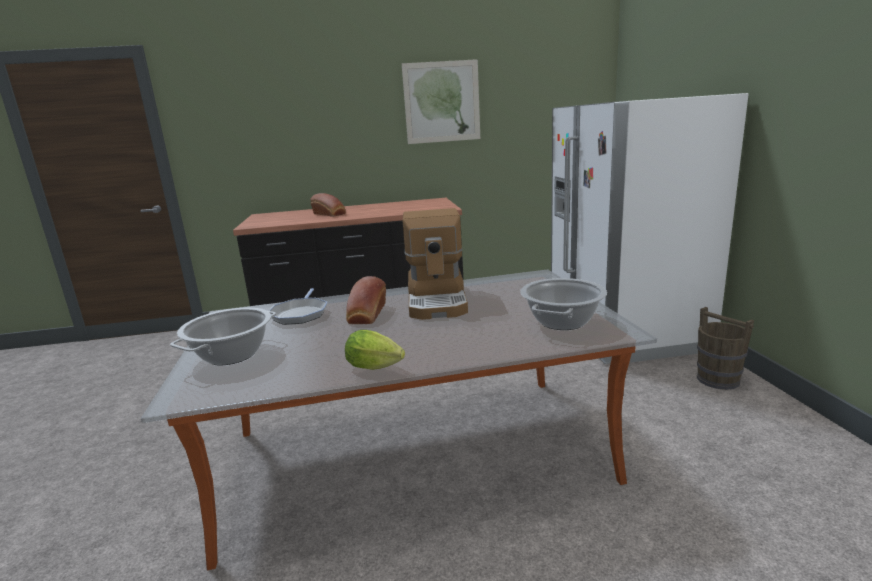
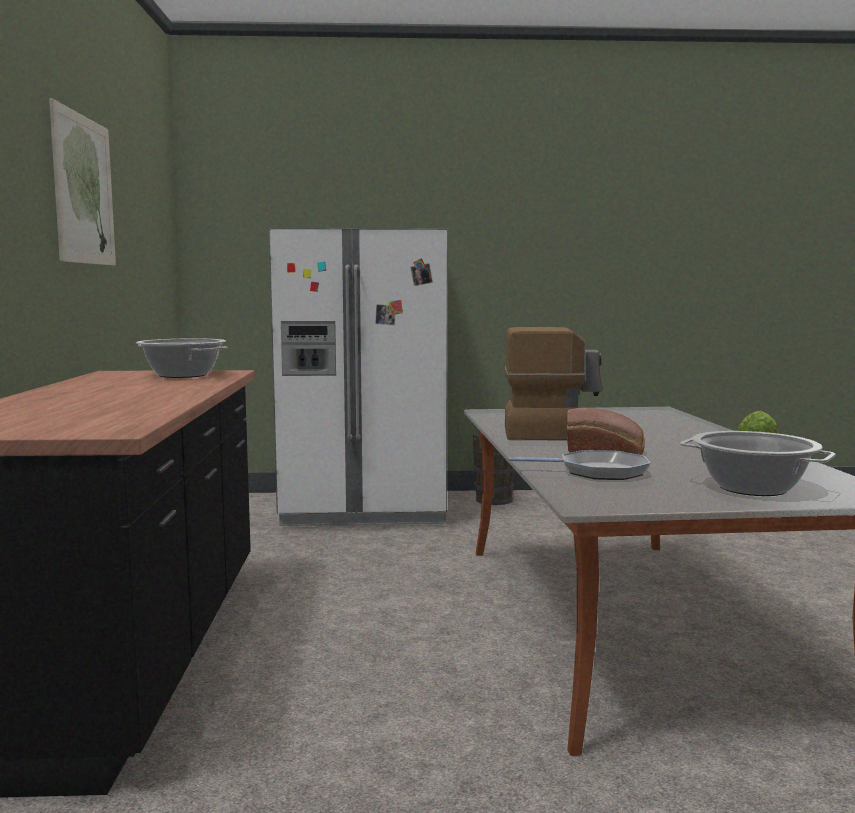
camera: 85 degrees left, 10 degrees down
(330, 214) = (110, 400): bread -> none
(562, 322) = (636, 415): cooking pot -> cooking pot (183, 375)

